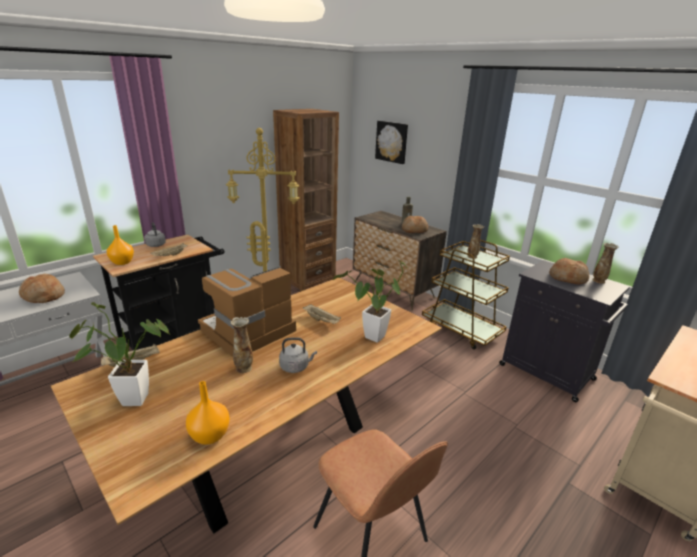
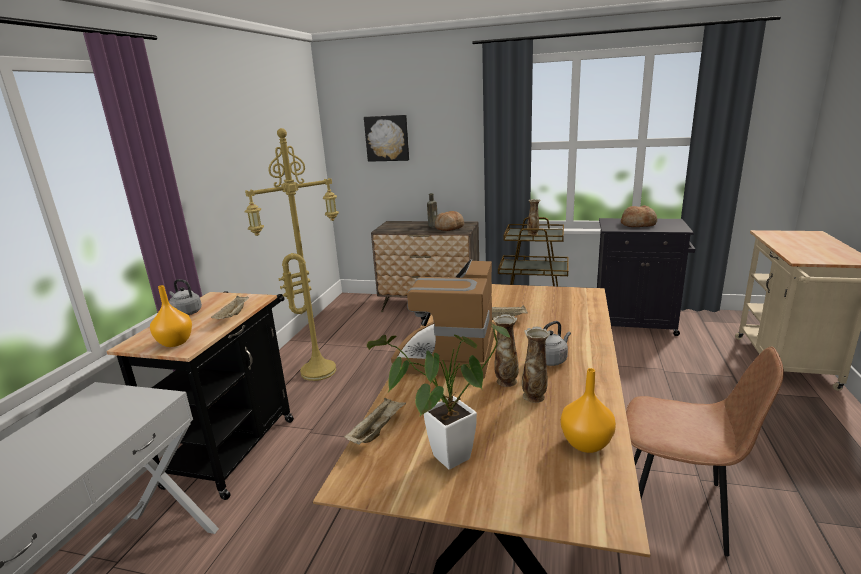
camera: 30 degrees left, 5 degrees down
(44, 296) = (91, 426): bread -> none
(307, 282) = (329, 328): brown bookcase -> none
(372, 339) = (570, 315): potted plant -> none
(599, 281) = (659, 220): vase -> vase (534, 397)

